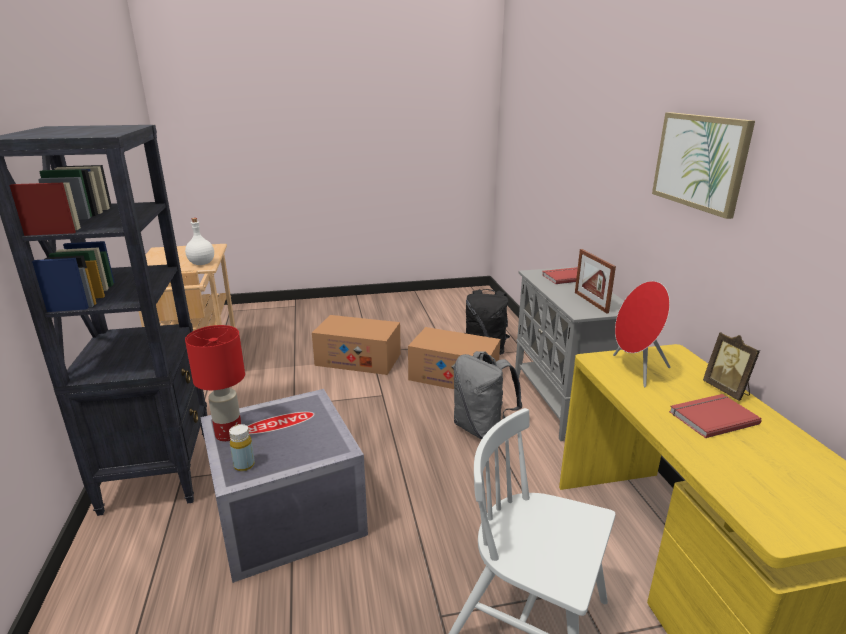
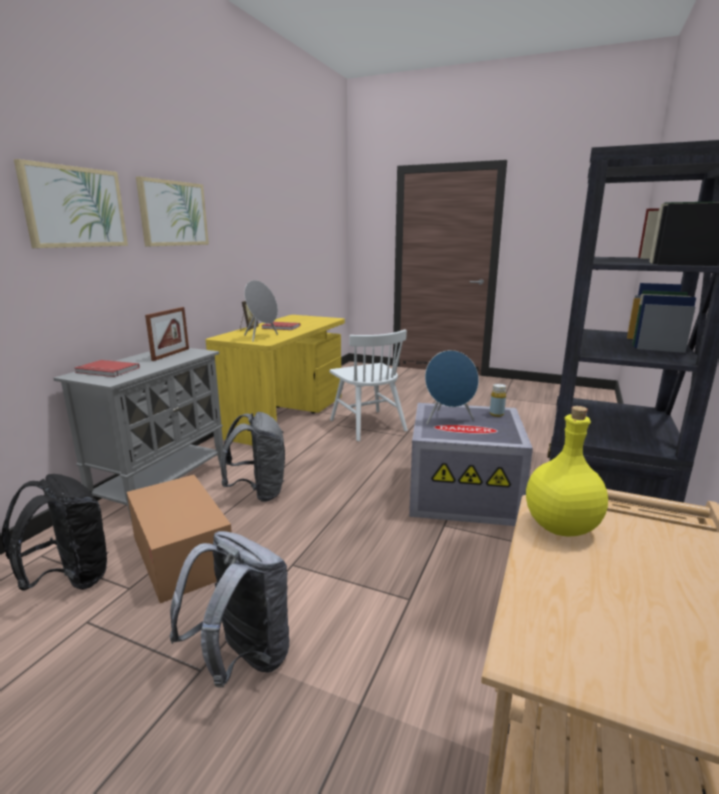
camera: 145 degrees left, 5 degrees down
(201, 263) = (561, 528): white bottle -> yellow bottle
(228, 434) = (507, 431): red table lamp -> none
(303, 429) = (448, 420): none -> blue speaker
(358, 359) = (242, 659): cardboard box -> grey backpack
(619, 143) = (75, 207): none -> picture
(635, 370) = (262, 337): red speaker -> grey speaker

